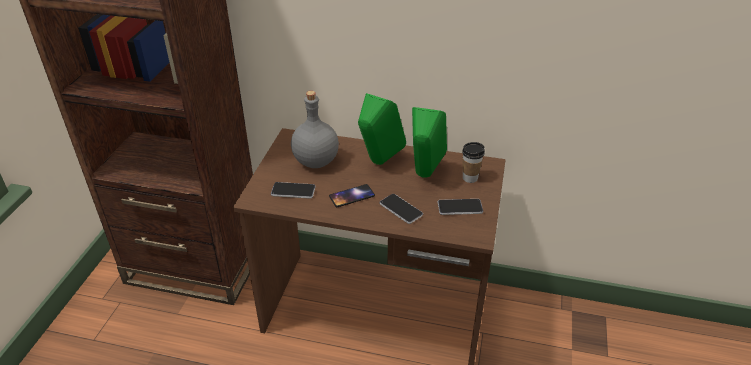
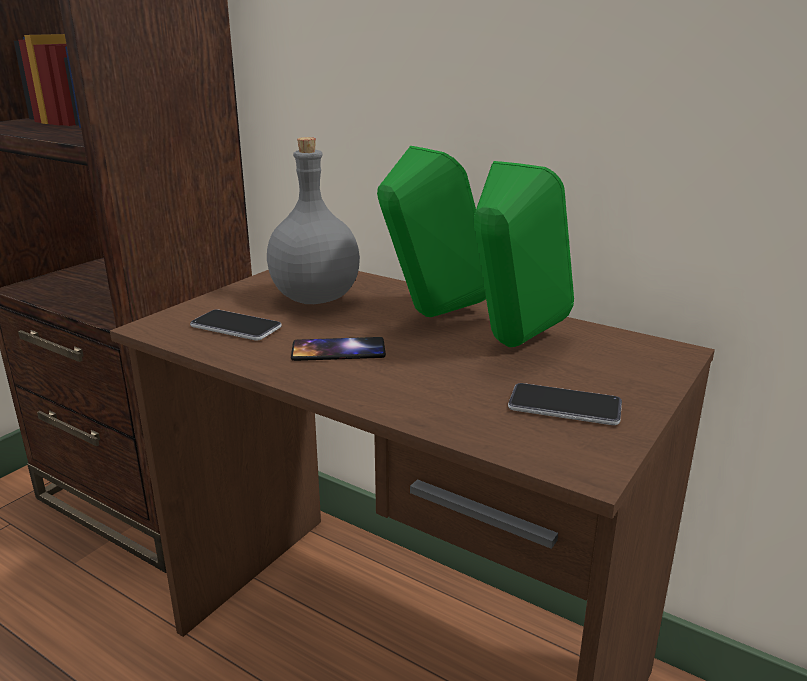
camera: 20 degrees right, 15 degrees down
(401, 209) = (424, 386): phone -> none
(470, 178) = (615, 364): cup -> none

